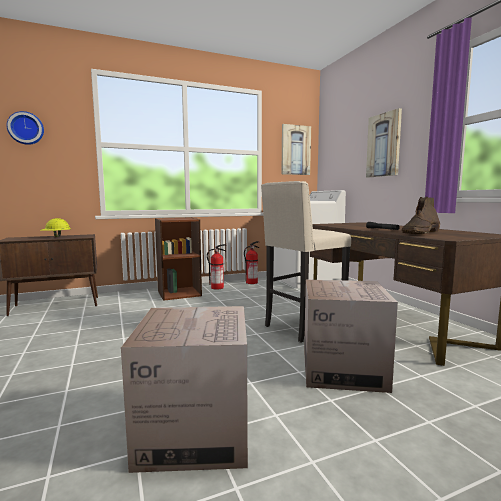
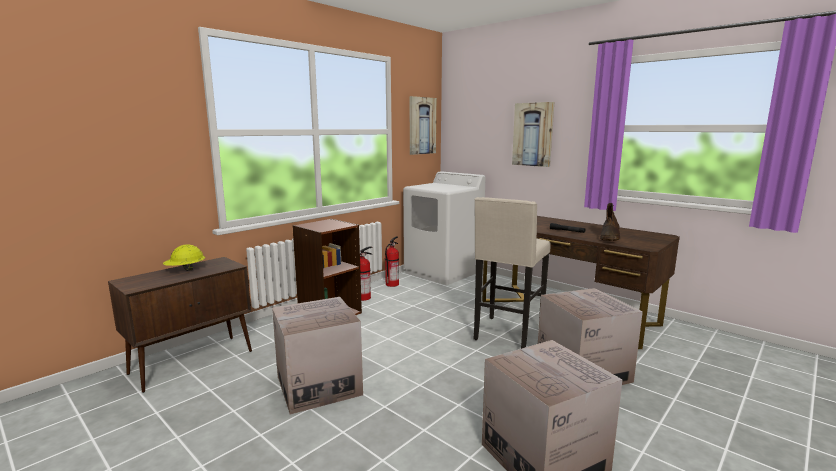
camera: 25 degrees left, 5 degrees up
(26, 128) = (113, 115): wall clock -> none
(103, 333) = (318, 385): none -> cardboard box

